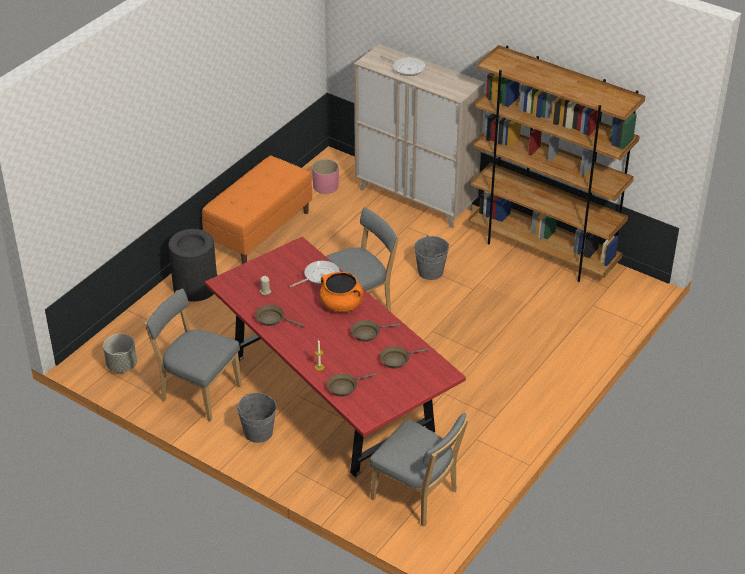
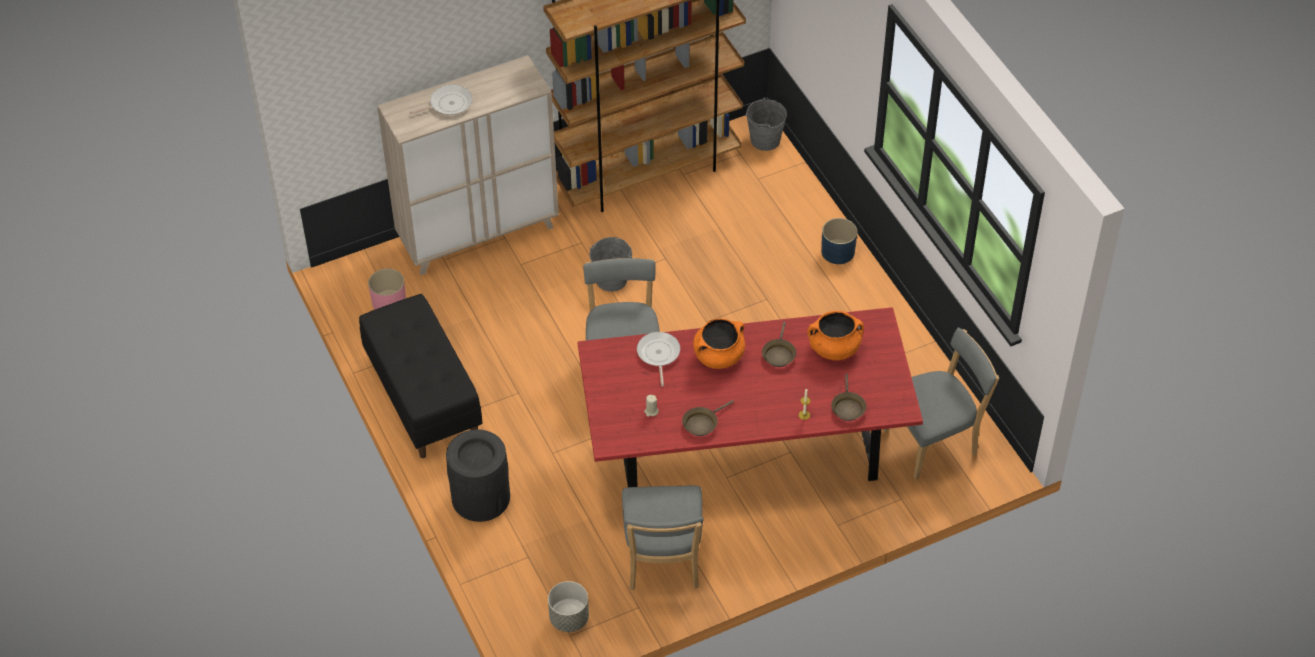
camera: 60 degrees left, 10 degrees up
(198, 392) = (662, 563): grey chair -> grey chair turned 60 degrees counterclockwise
(258, 432) = (761, 534): grey bucket -> grey bucket (765, 140)
(259, 230) = (422, 397): orange bench -> black bench
(397, 359) = (834, 348): brown frying pan -> orange cooking pot
(561, 373) = (838, 251): none -> blue planter

